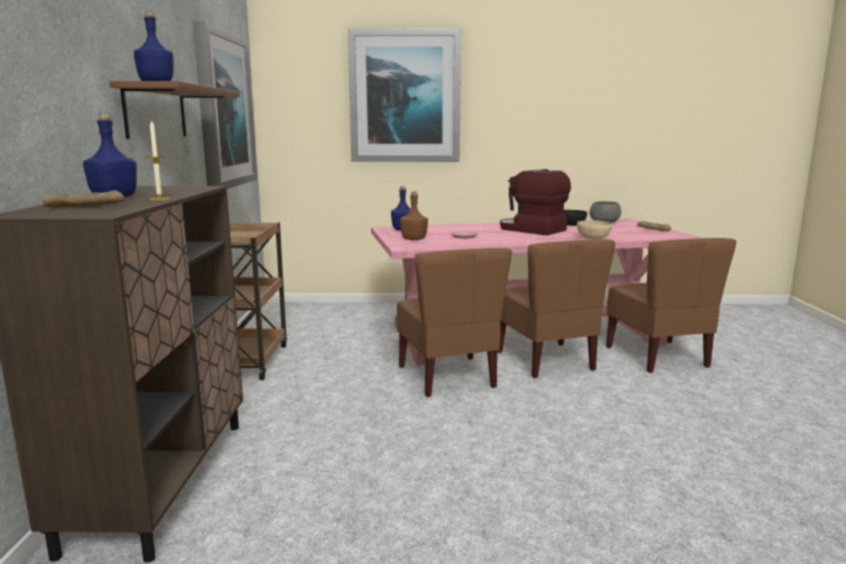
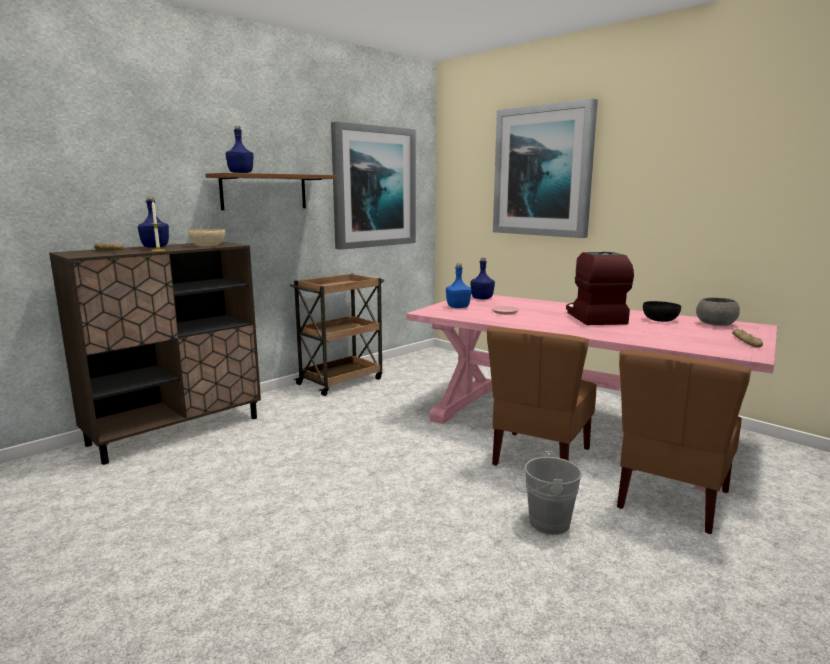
camera: 45 degrees right, 0 degrees up
(414, 239) = (457, 307): brown bottle -> blue bottle
(448, 377) = (431, 437): brown chair -> none
(593, 238) = (624, 336): beige bowl -> beige bowl (208, 245)
(638, 399) = (544, 522): none -> grey bucket

